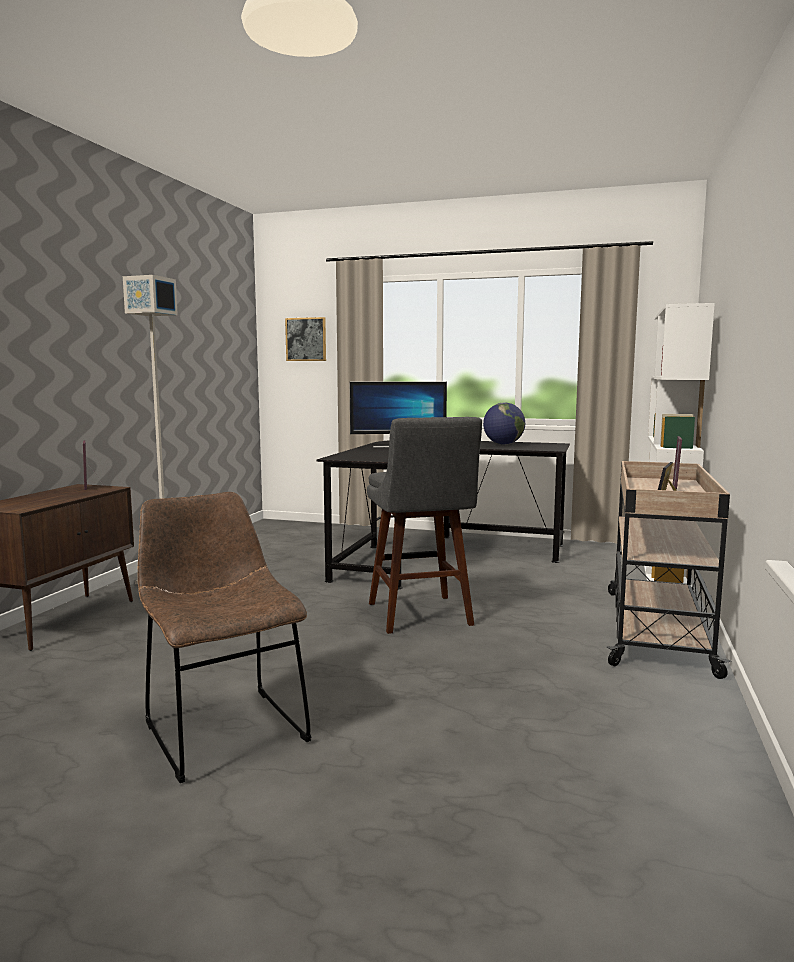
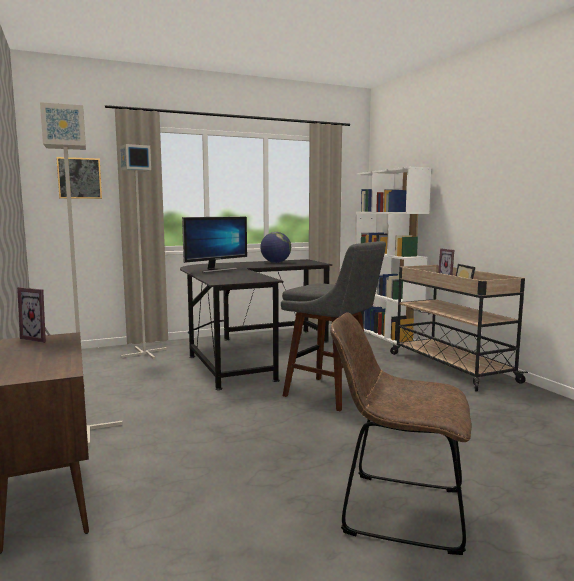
camera: 40 degrees left, 0 degrees up
(341, 535) = (143, 353): none -> grey floor lamp

